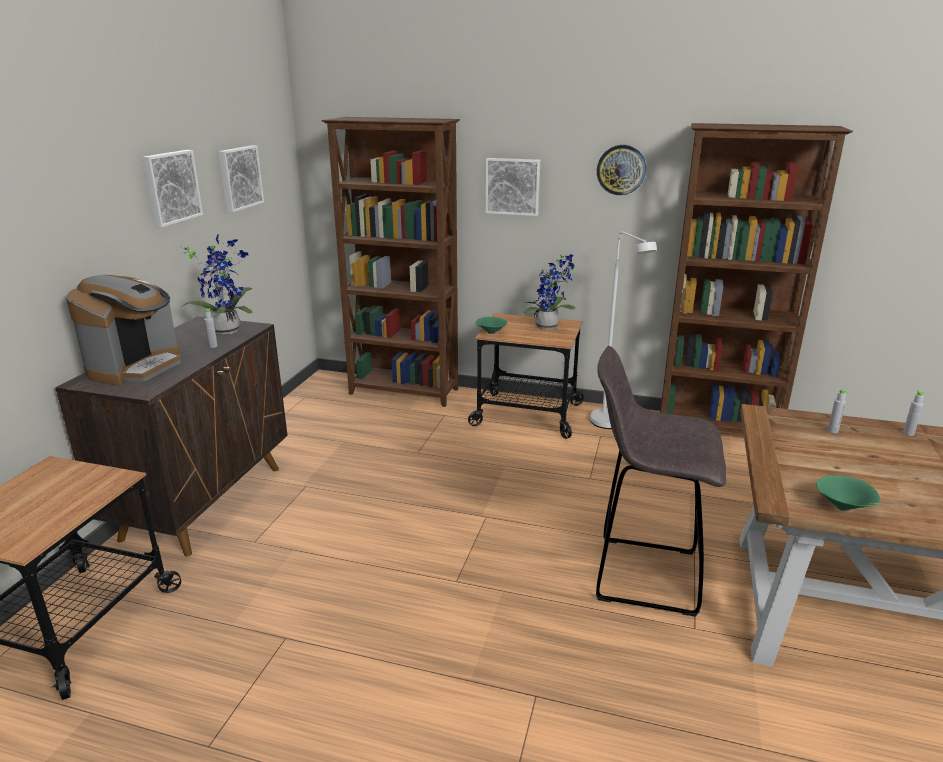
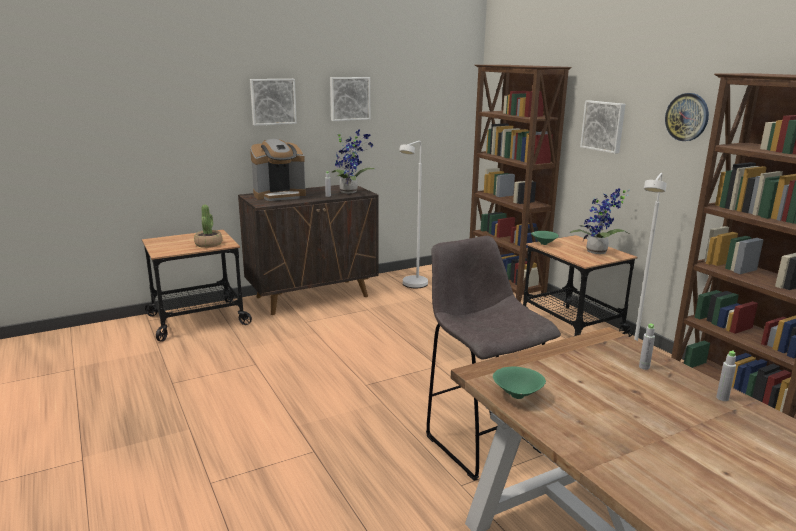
camera: 45 degrees right, 5 degrees down
(84, 491) = (209, 244): none -> potted plant
(239, 178) = (413, 101): picture -> picture (272, 101)
(310, 432) = (412, 286): none -> white floor lamp

